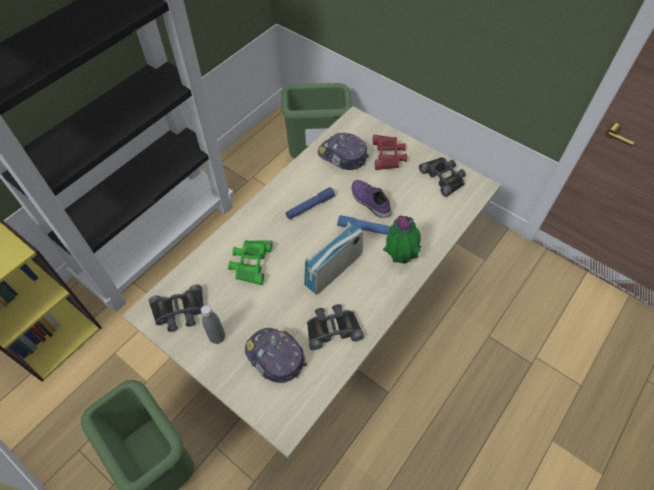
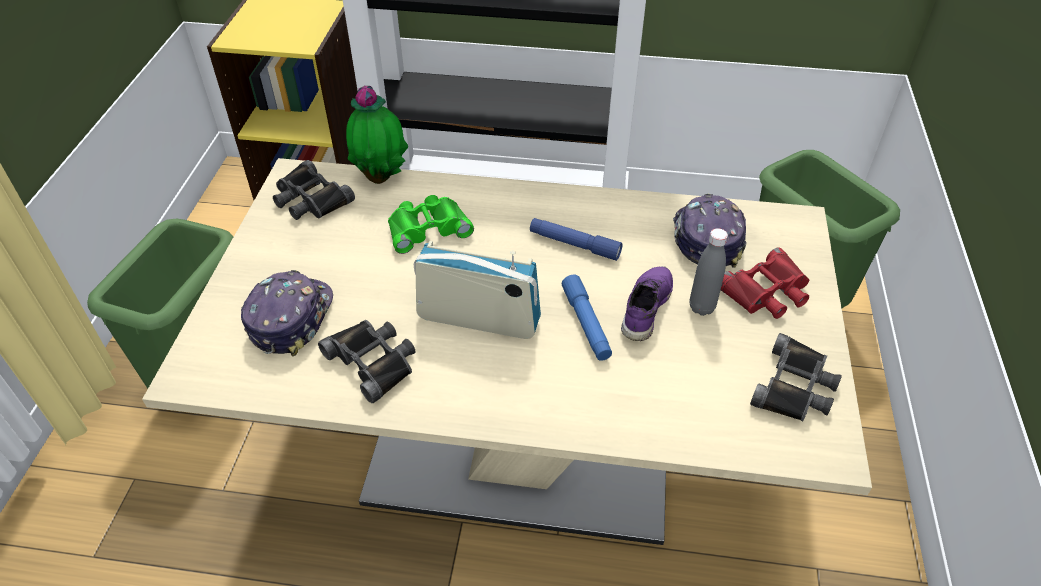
camera: 60 degrees right, 10 degrees down
(217, 337) = (291, 249): grey bottle -> grey bottle (701, 307)
(400, 257) = (565, 392): potted plant -> potted plant (381, 177)

